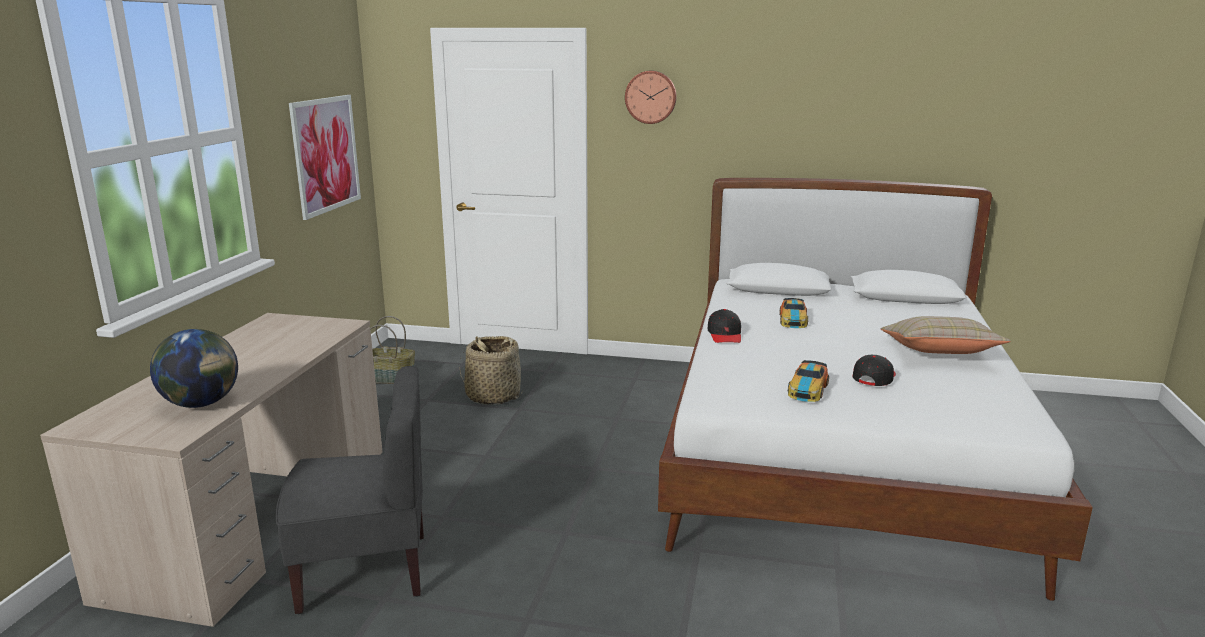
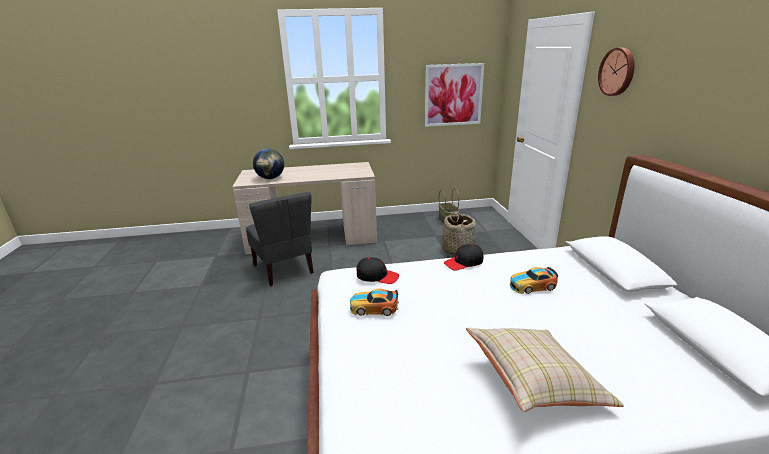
camera: 70 degrees right, 5 degrees up
(874, 377) = (429, 341): black cap -> black cap (377, 276)

